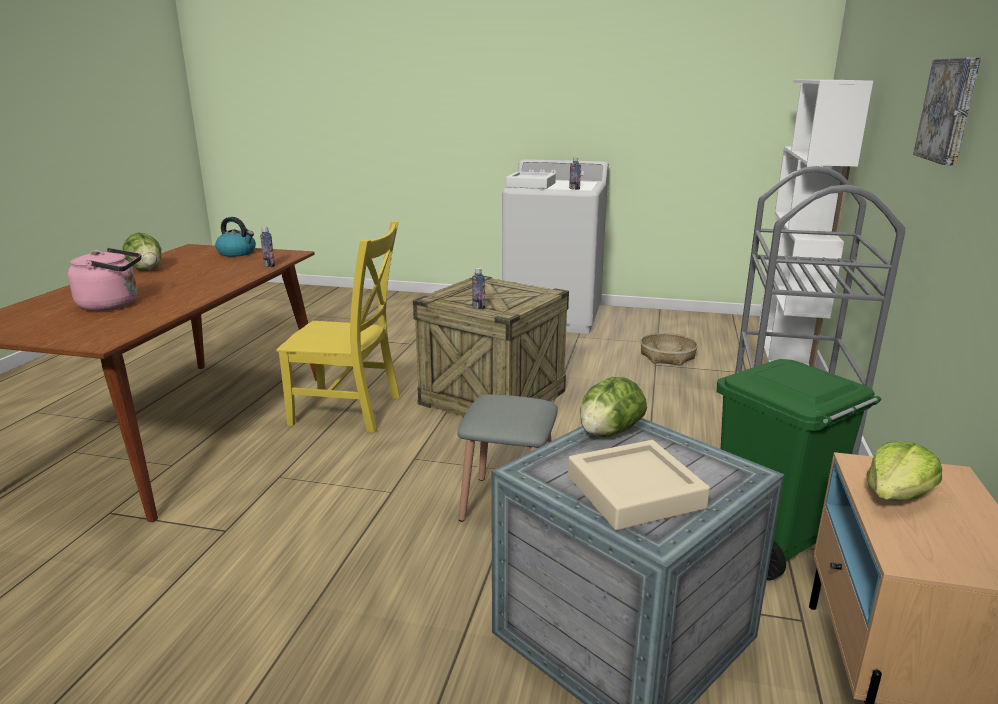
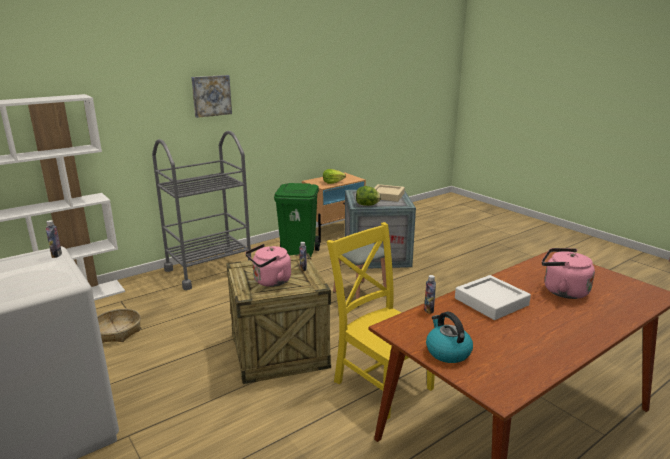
camera: 140 degrees left, 0 degrees up
(146, 269) = (549, 345): lettuce -> none
(485, 290) = (270, 281): none -> pink kettle
(531, 185) = (46, 281): white tray -> white tray (491, 302)

